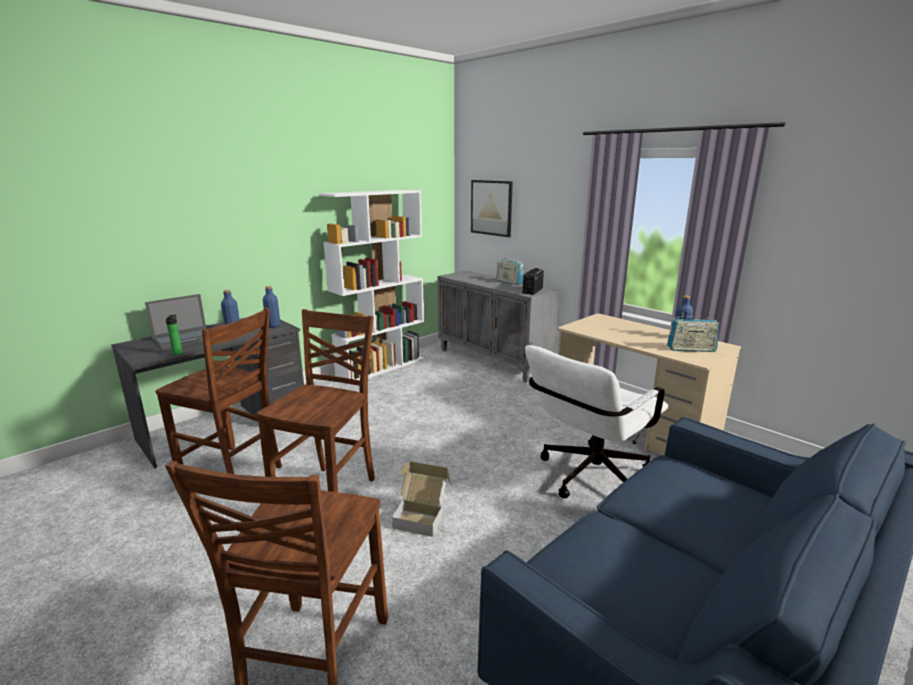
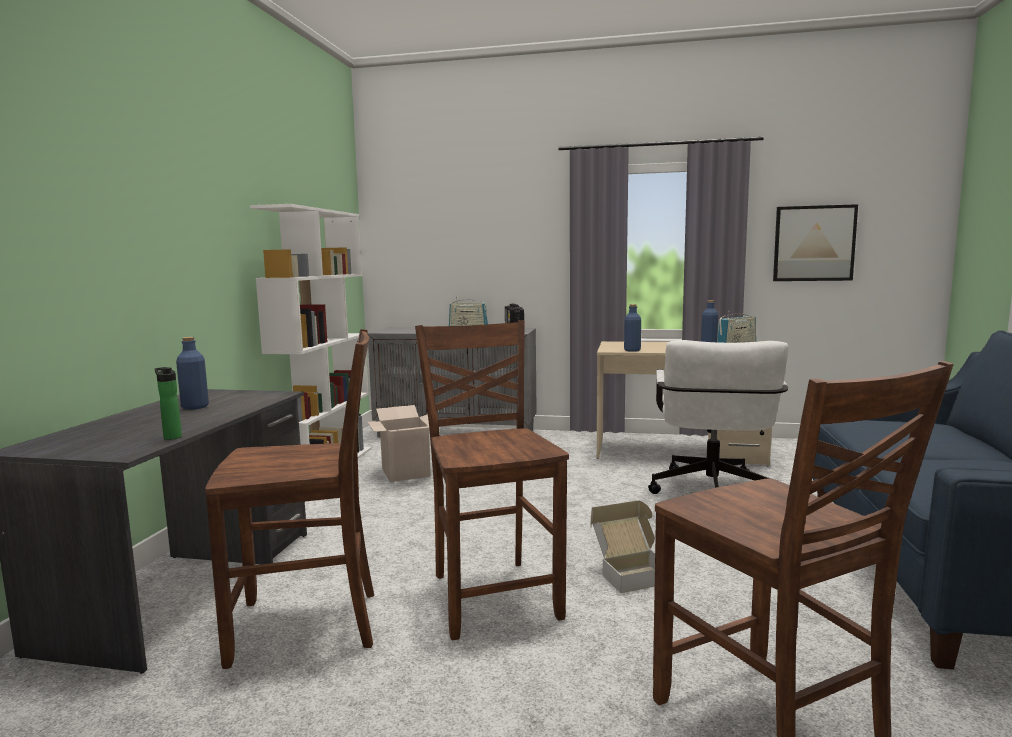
camera: 35 degrees left, 10 degrees down
(186, 339) = (134, 425): laptop -> none
(273, 325) = (251, 395): blue bottle -> blue bottle (632, 350)
(416, 385) = (405, 473): none -> cardboard box
(491, 208) = (425, 242): picture -> picture (814, 243)

